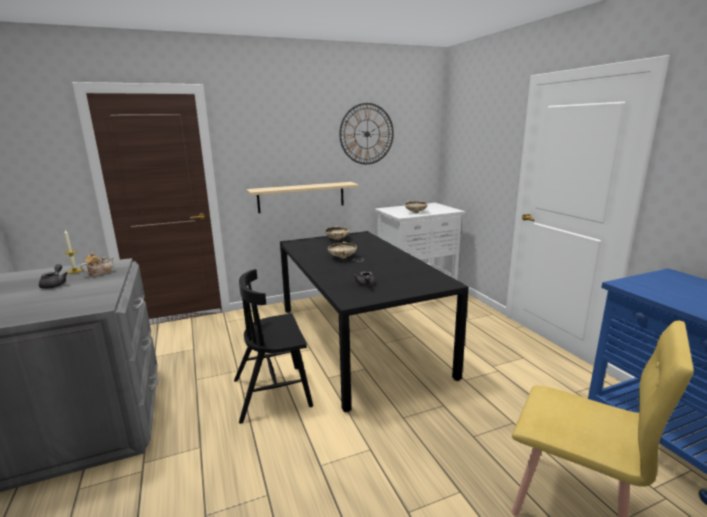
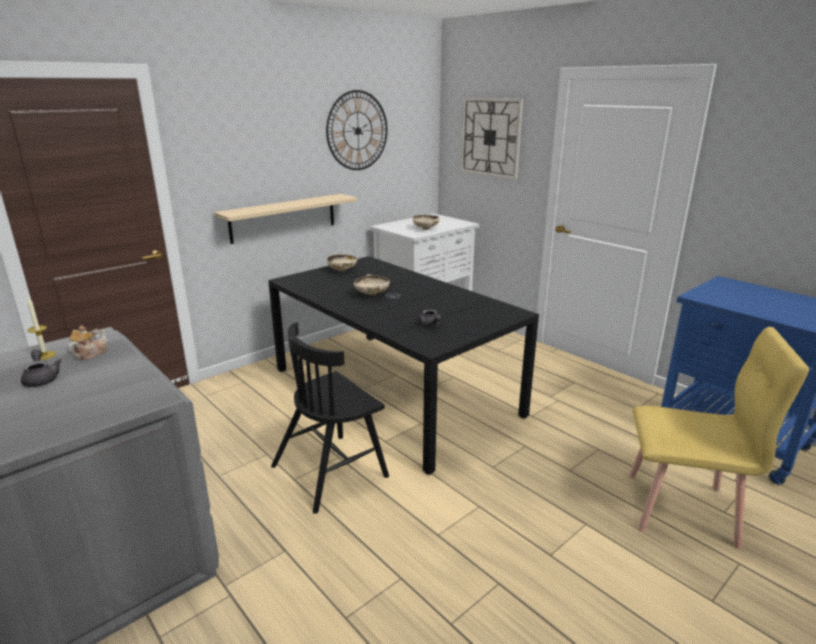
camera: 20 degrees left, 5 degrees up
(477, 139) = (490, 137): none -> wall clock

